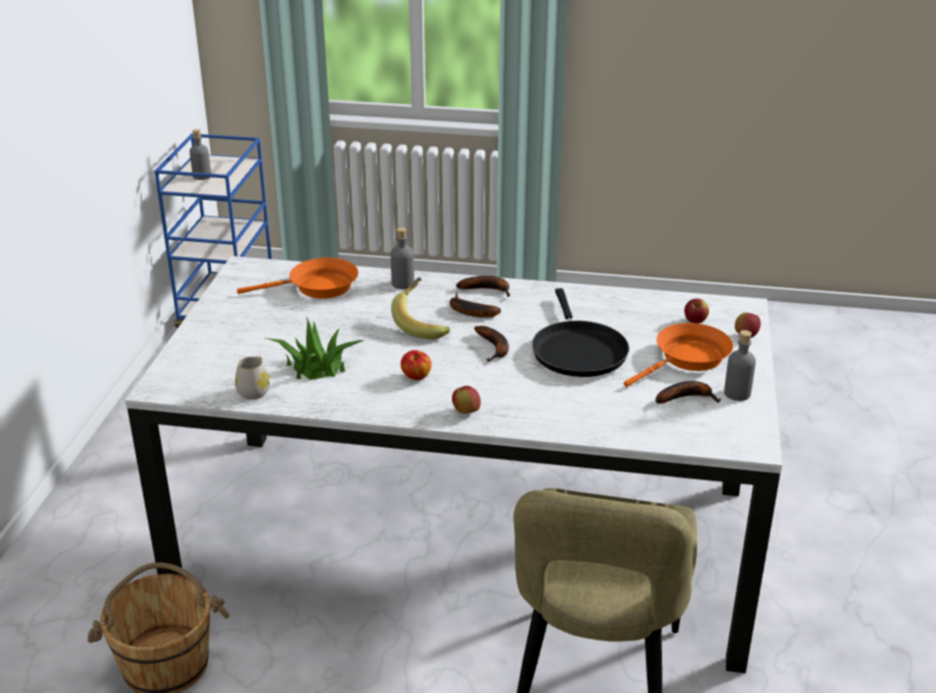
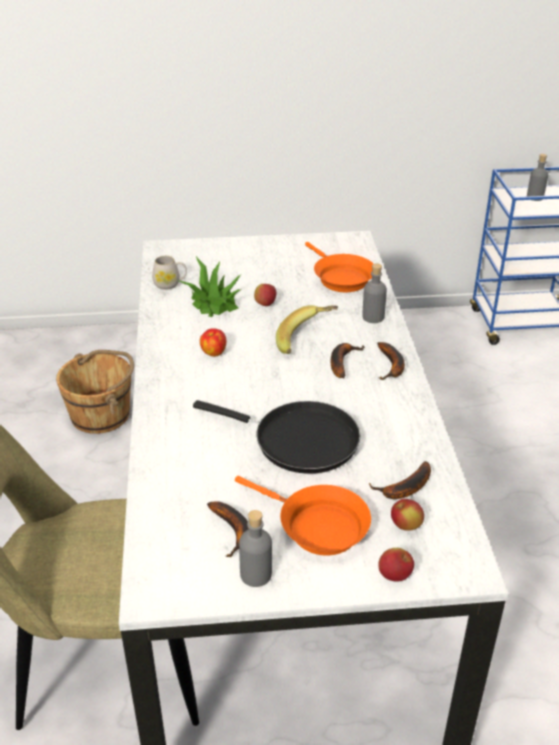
camera: 75 degrees right, 5 degrees up
(466, 412) = (166, 388): apple -> apple (265, 304)
(494, 348) = (281, 387): banana -> banana (405, 489)
(577, 350) = (299, 440): black frying pan -> black frying pan turned 135 degrees counterclockwise

